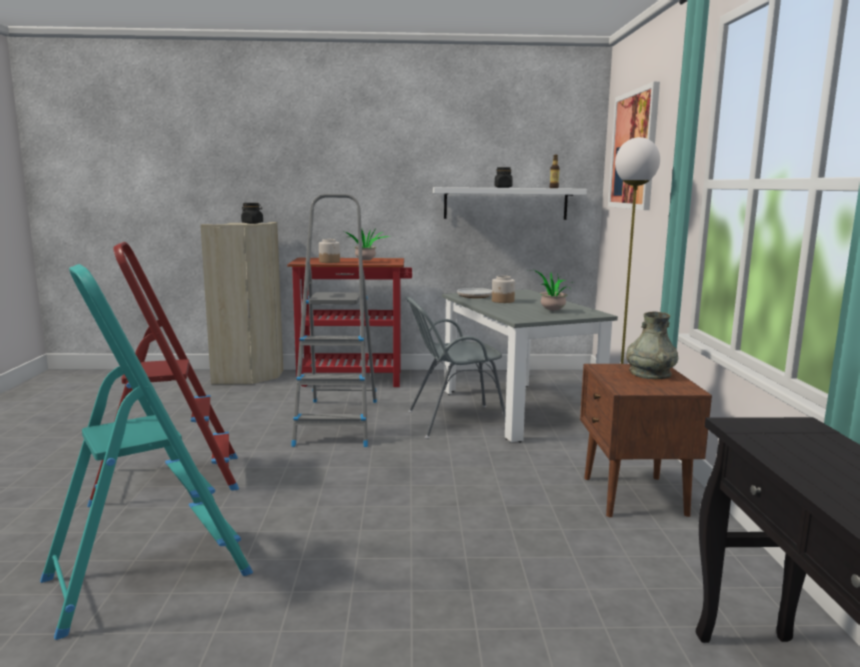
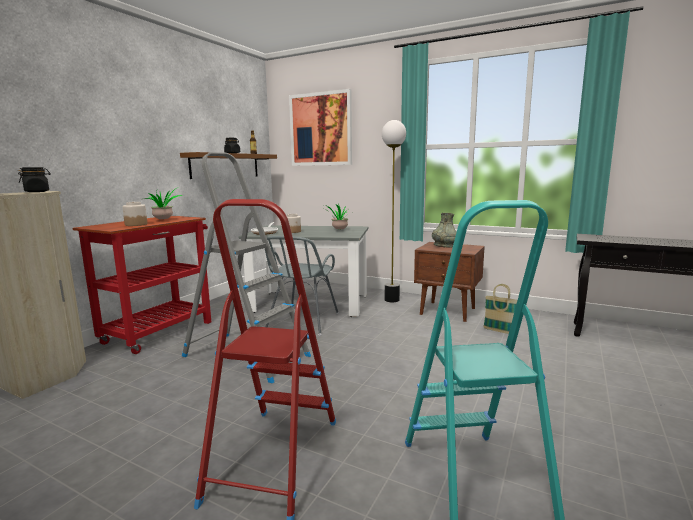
camera: 60 degrees left, 0 degrees up
(505, 203) = (225, 165): white shelf -> brown shelf
(605, 550) = (499, 331): none -> basket

